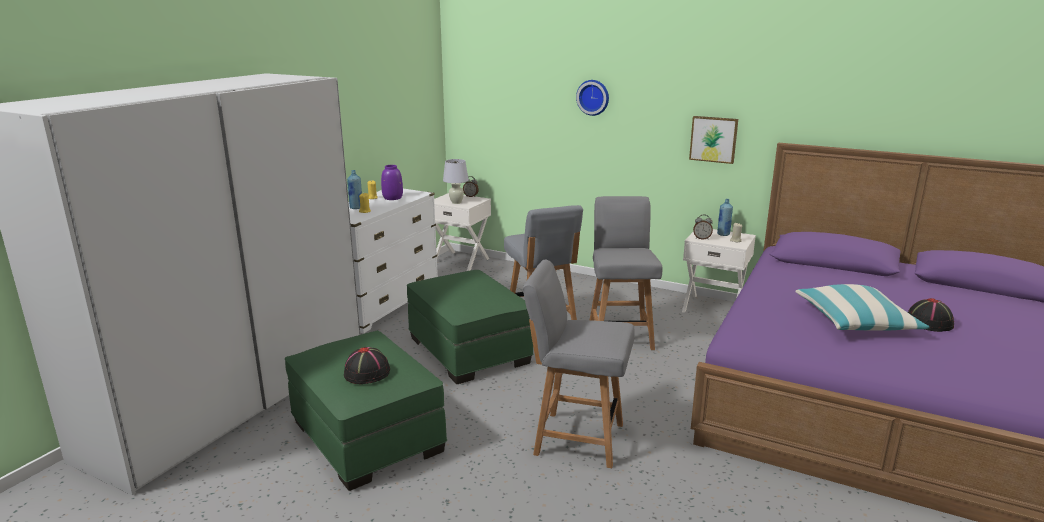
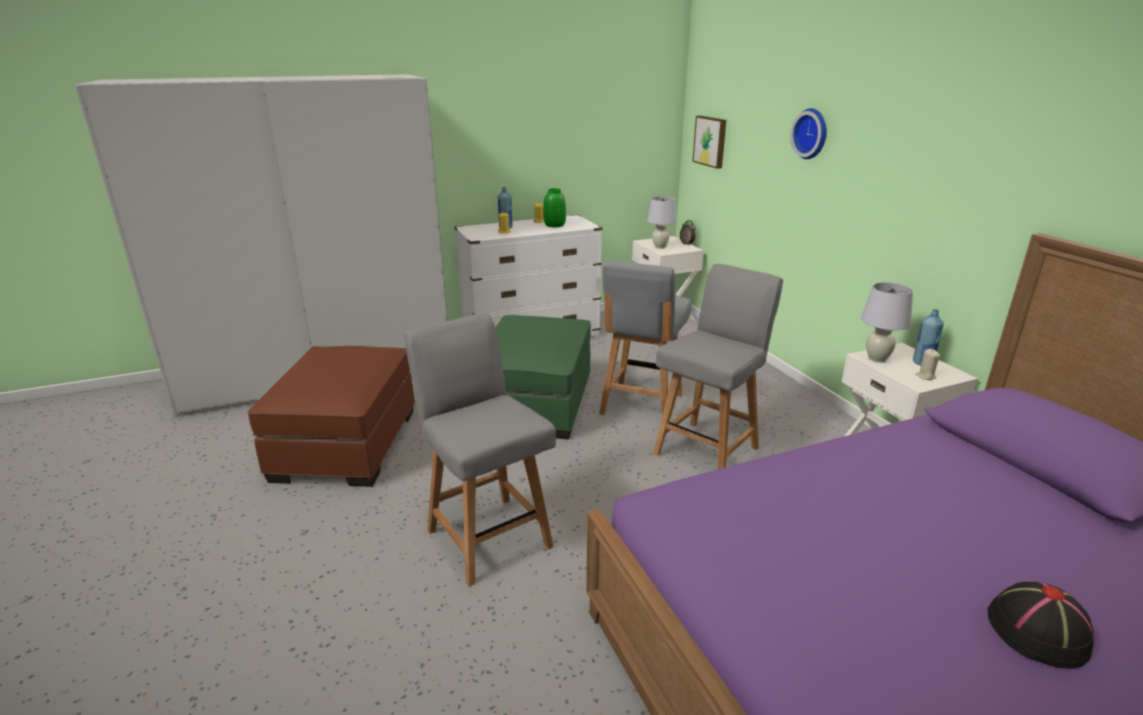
camera: 40 degrees right, 5 degrees up
(367, 373) = (317, 380): black hat -> none
(368, 436) = (346, 445): green ottoman -> brown ottoman
(393, 198) = (554, 225): purple vase -> green vase
(702, 238) = (877, 359): alarm clock -> white table lamp
(713, 139) = (945, 213): picture -> picture (711, 141)
(856, 321) = (885, 561): pillow -> none

